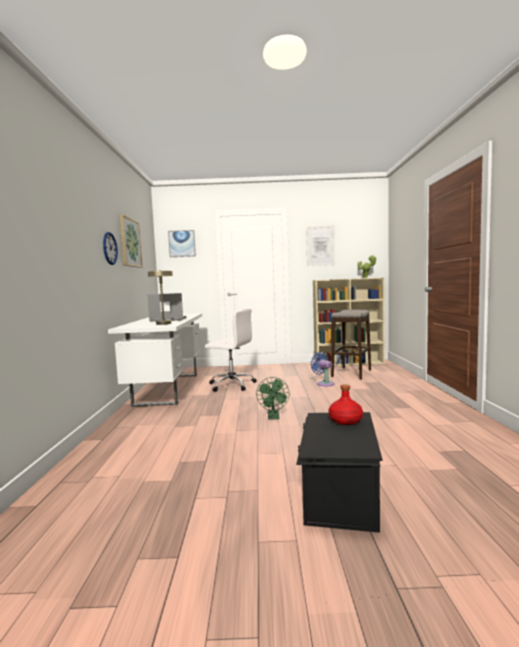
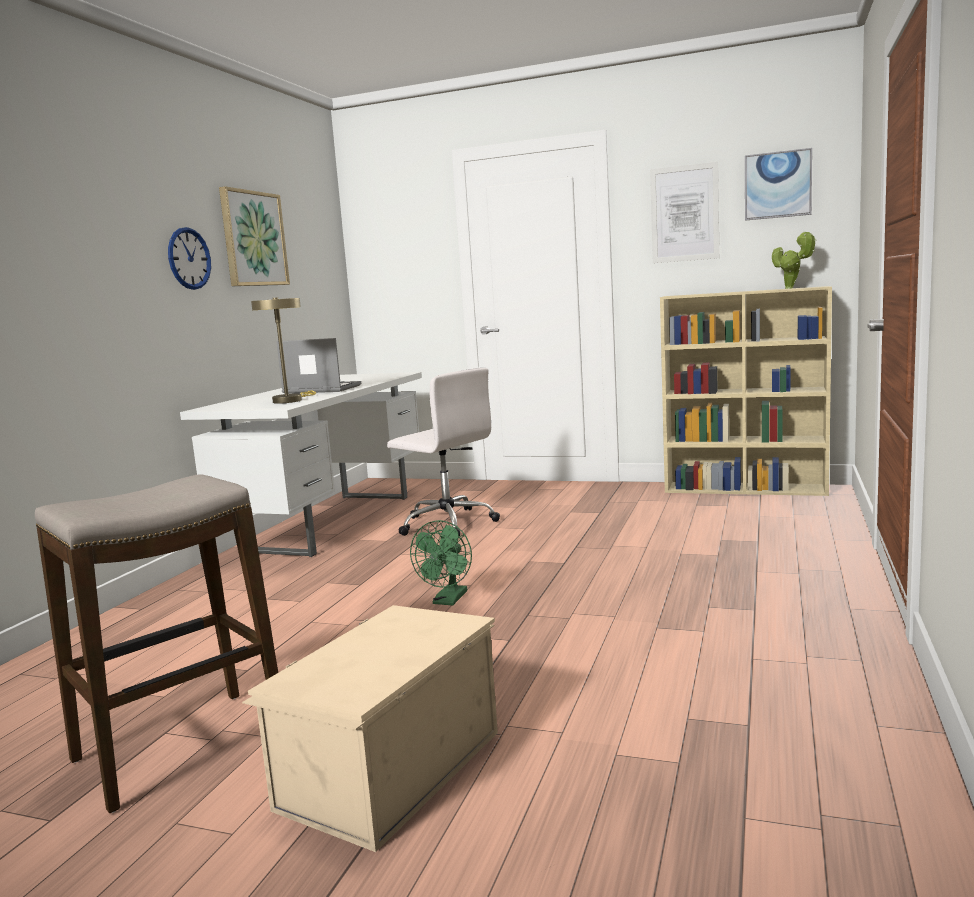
camera: 20 degrees right, 5 degrees up
(182, 243) = (391, 226): picture -> picture (777, 185)
(324, 383) = (630, 535): blue fan -> none
(338, 494) = (387, 769): black storage box -> beige storage box
(345, 420) = (421, 630): red bottle -> none
(351, 373) = (720, 515): stool -> stool (181, 748)

